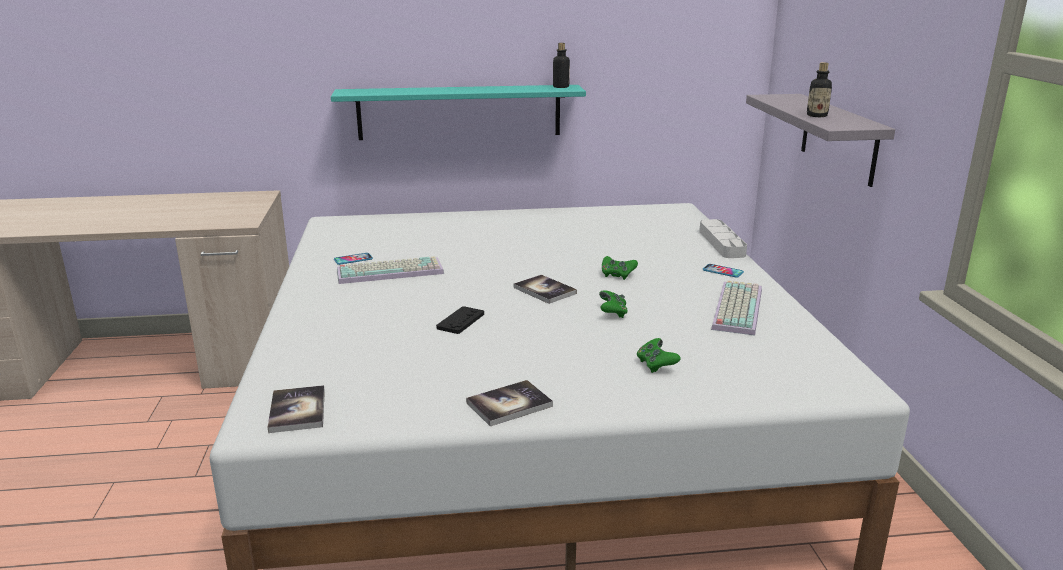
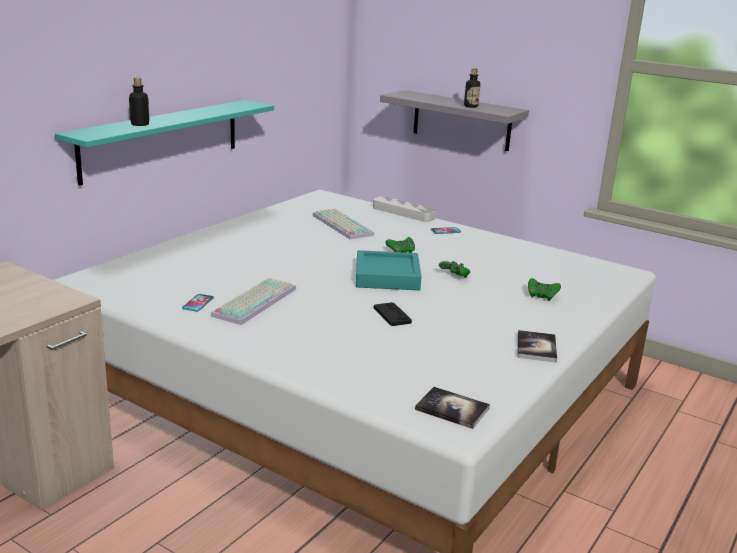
camera: 50 degrees left, 0 degrees up
(545, 290) = (387, 277): book -> turquoise tray
(561, 87) = (244, 104): bottle -> bottle (140, 124)
(735, 308) = (500, 251): keyboard -> keyboard (340, 225)

